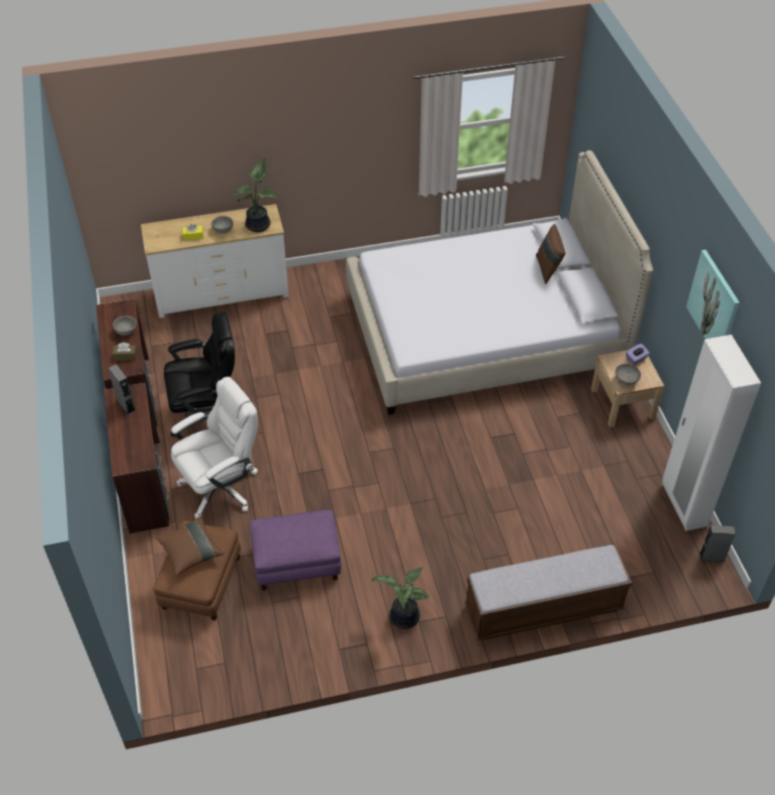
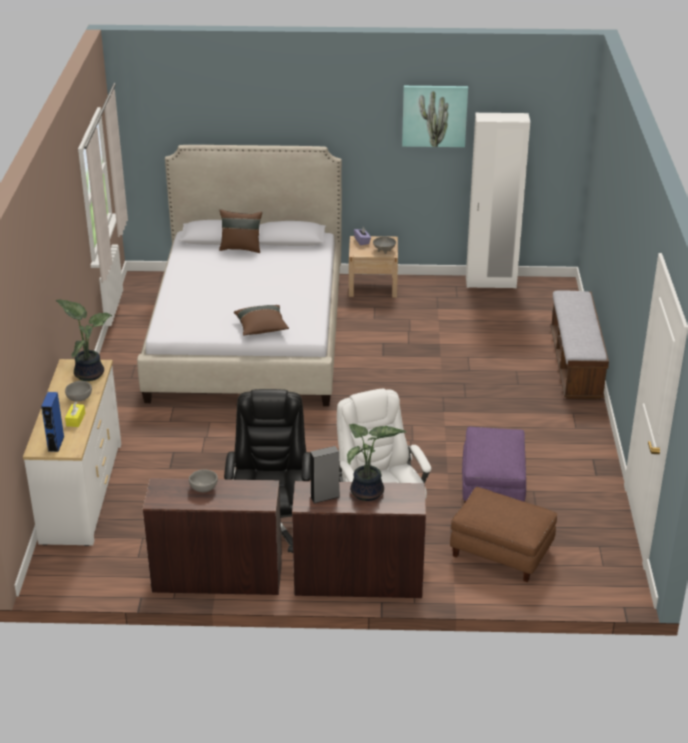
camera: 75 degrees left, 15 degrees down
(125, 356) = (245, 491): brown tissue box -> none
(159, 235) = (56, 443): none -> blue speaker
(190, 551) = (500, 513): brown pillow -> brown pillow (261, 328)
(403, 618) = (570, 435): potted plant -> potted plant (368, 493)
(712, 557) = (544, 283): grey speaker -> none

